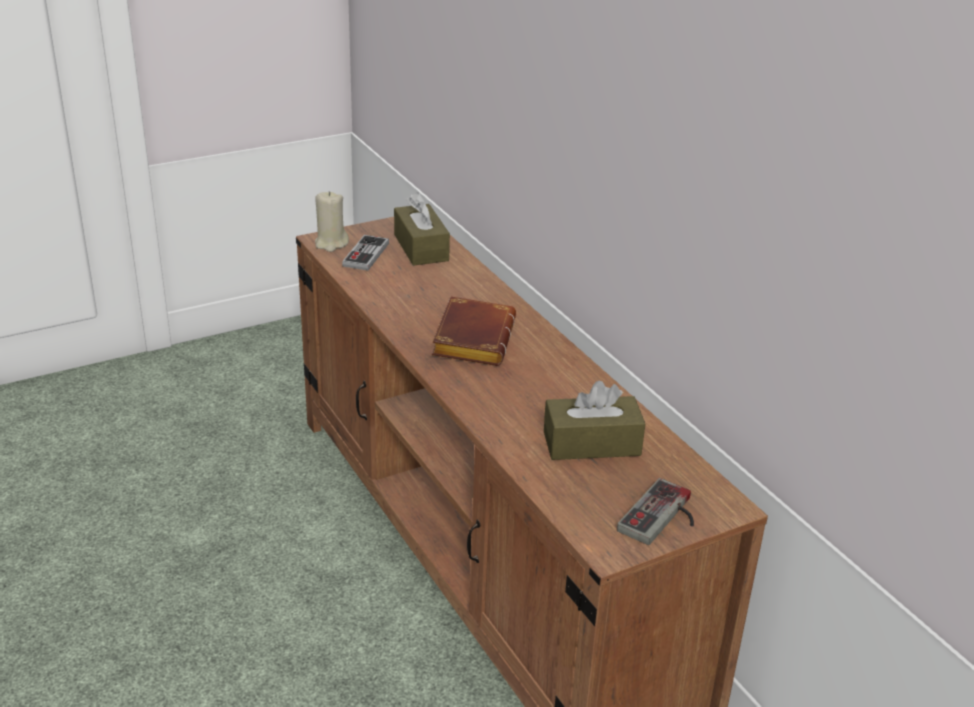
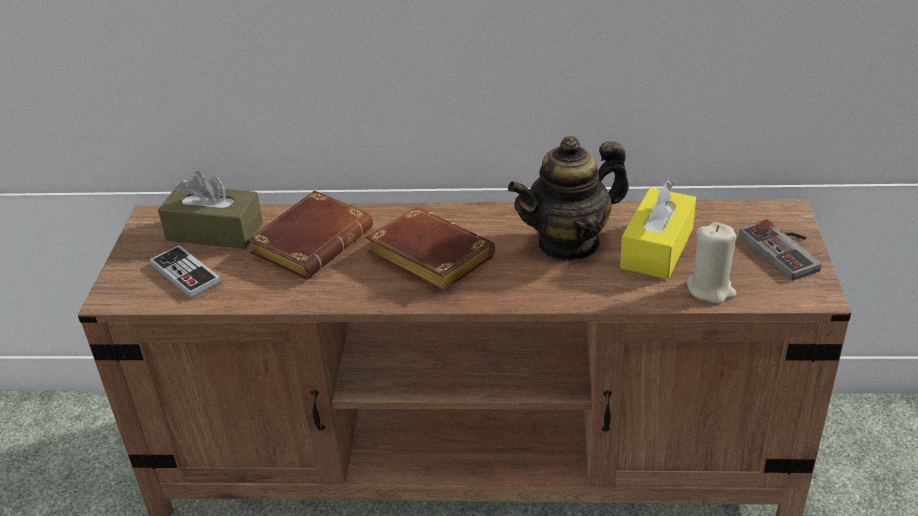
camera: 55 degrees left, 5 degrees up
(331, 243) = (131, 292): beige candle -> beige candle (710, 289)
(446, 287) = (312, 241): none -> brown book
(554, 397) = (569, 243): none -> teapot
(591, 443) = (657, 248): brown tissue box -> yellow tissue box

